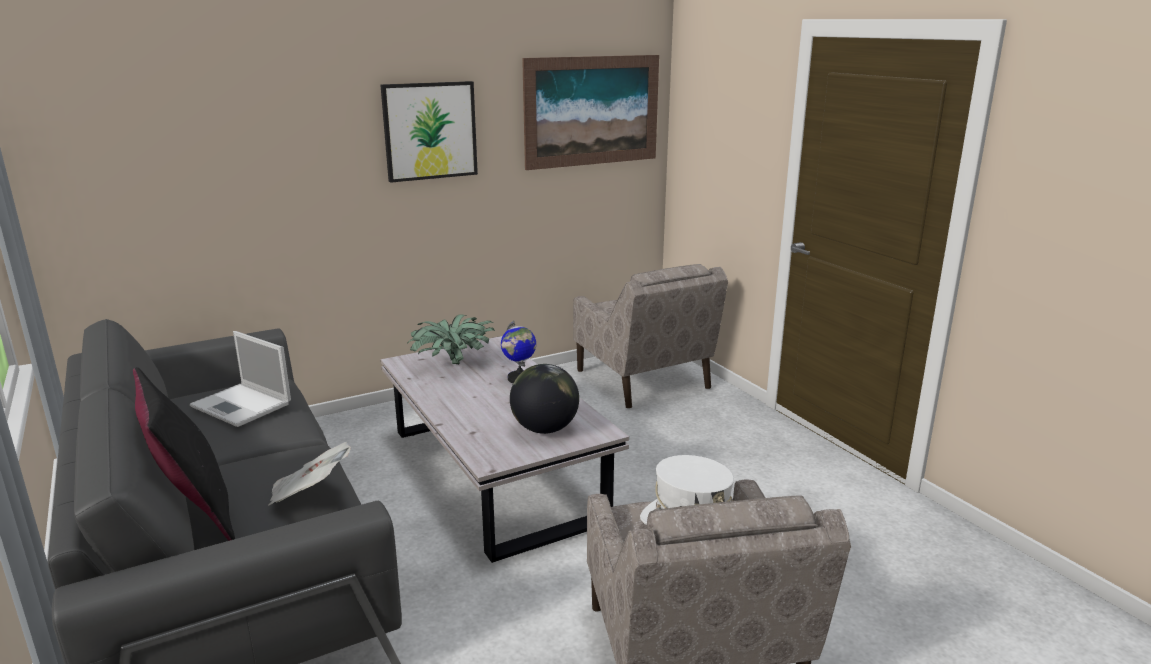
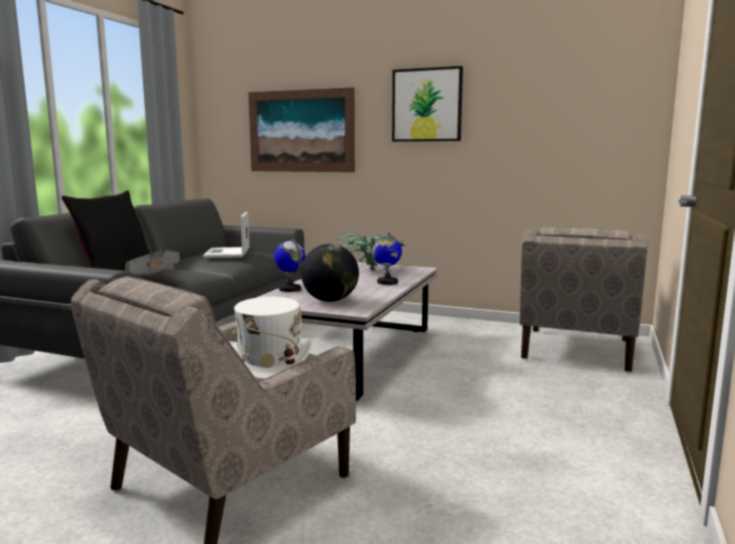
camera: 50 degrees right, 10 degrees down
(462, 431) = (290, 289): none -> globe
(592, 111) = (578, 91): picture -> picture (301, 131)

